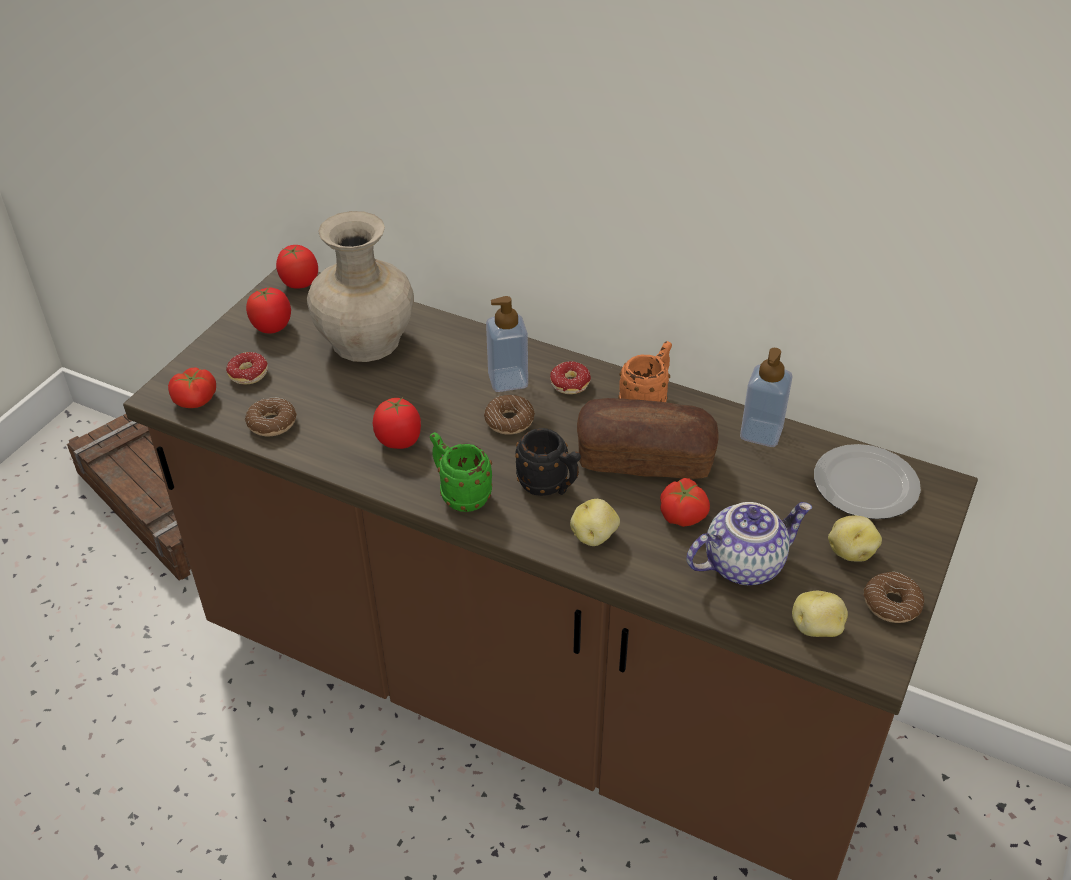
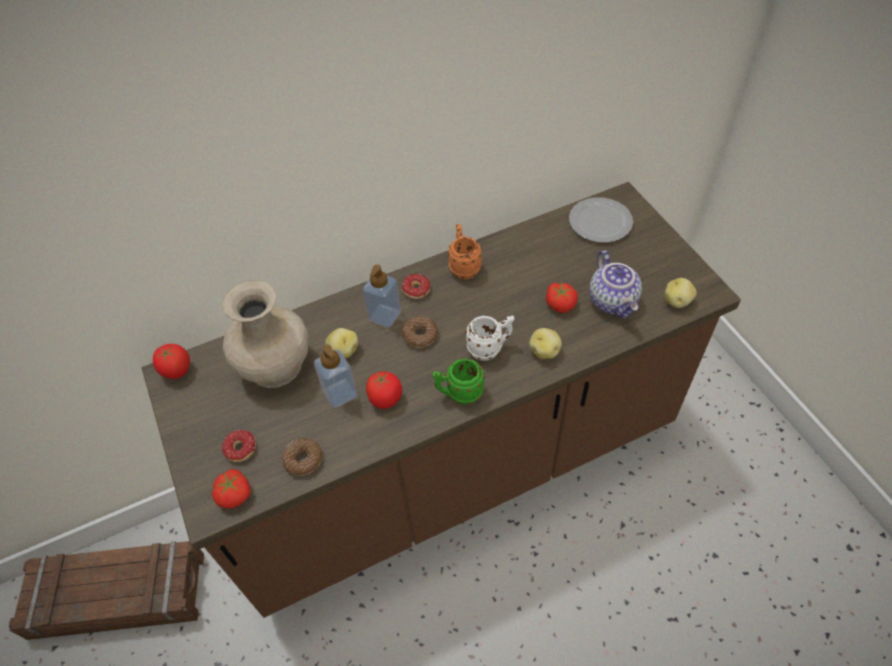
camera: 50 degrees left, 10 degrees up
(272, 327) = (206, 410): tomato -> none
(549, 486) = (490, 348): black mug -> white mug
(645, 458) = (505, 294): bread -> none
(743, 563) = (613, 301): teapot -> teapot turned 150 degrees clockwise
(761, 433) = (530, 236): soap dispenser -> soap dispenser (340, 393)
(850, 551) = (638, 256): potato -> potato (343, 351)
(891, 604) = (682, 264): donut -> none

